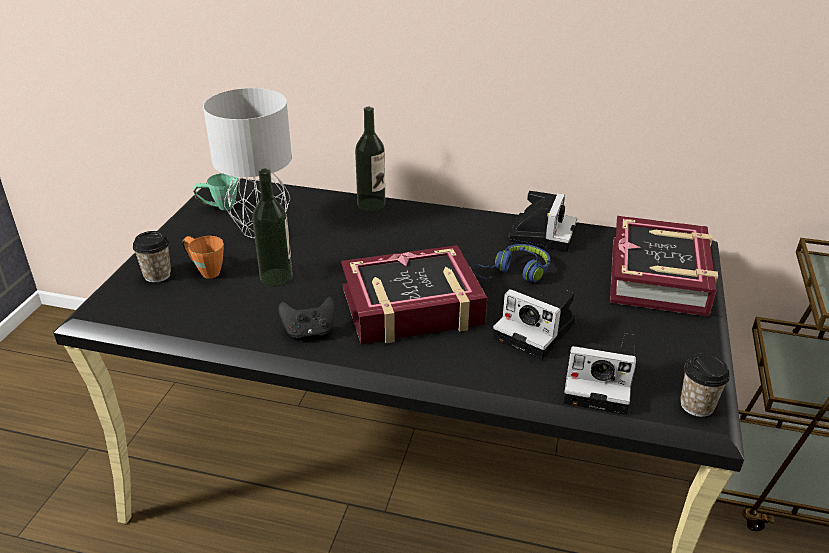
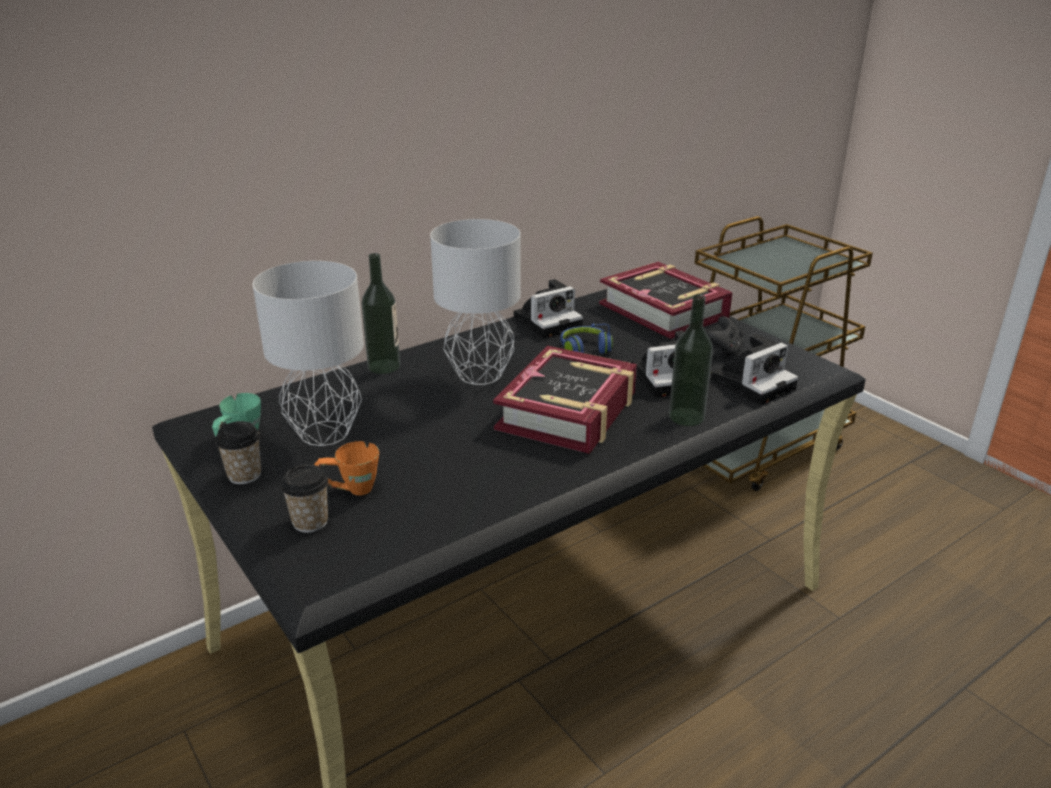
camera: 50 degrees left, 5 degrees down
(276, 277) = (426, 456): bottle -> bottle (686, 417)
(309, 332) = (537, 471): black game controller -> black game controller (724, 350)
(414, 244) = (481, 374): none -> grey table lamp
(542, 233) = (549, 321): camera -> camera turned 90 degrees clockwise
(696, 405) = (811, 364): cup -> cup (244, 475)

